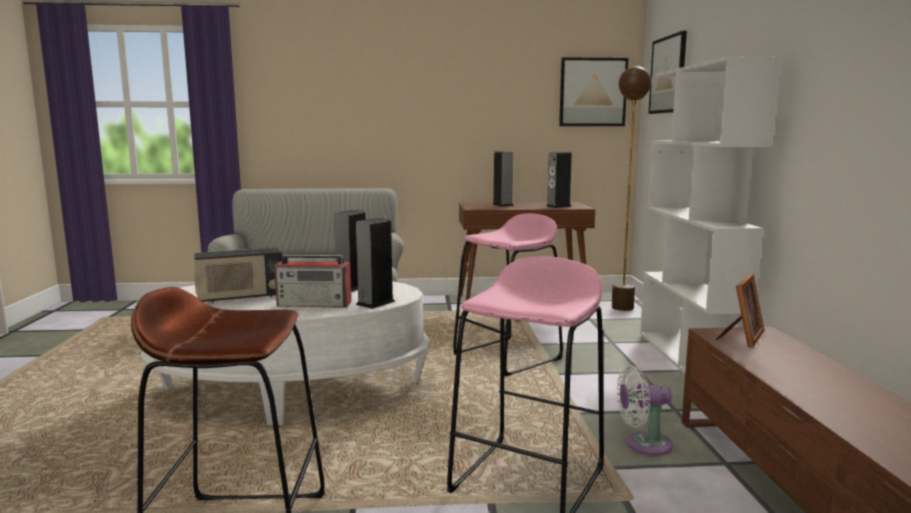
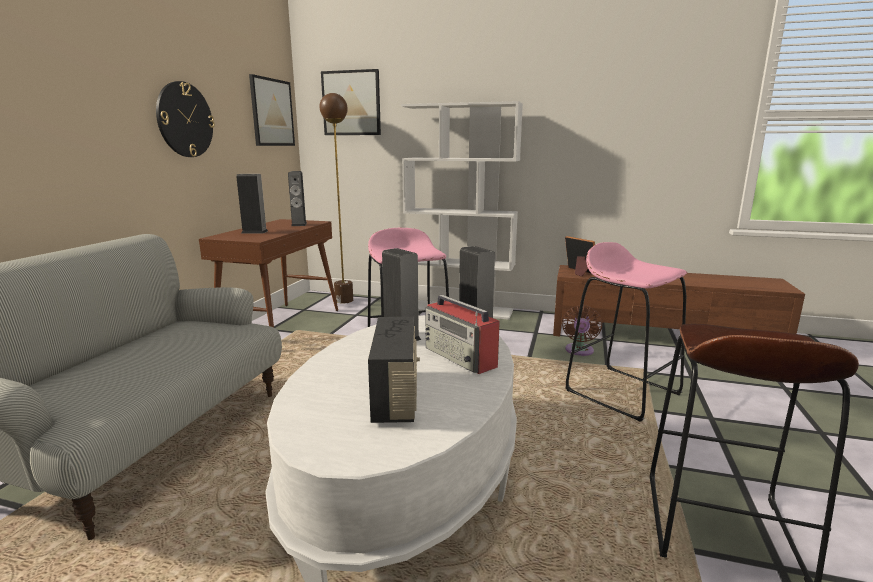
camera: 70 degrees left, 5 degrees up
(315, 304) = (461, 357): radio -> radio turned 120 degrees clockwise
(469, 105) = (185, 120): none -> wall clock
(643, 444) = (579, 351): white fan -> brown fan

